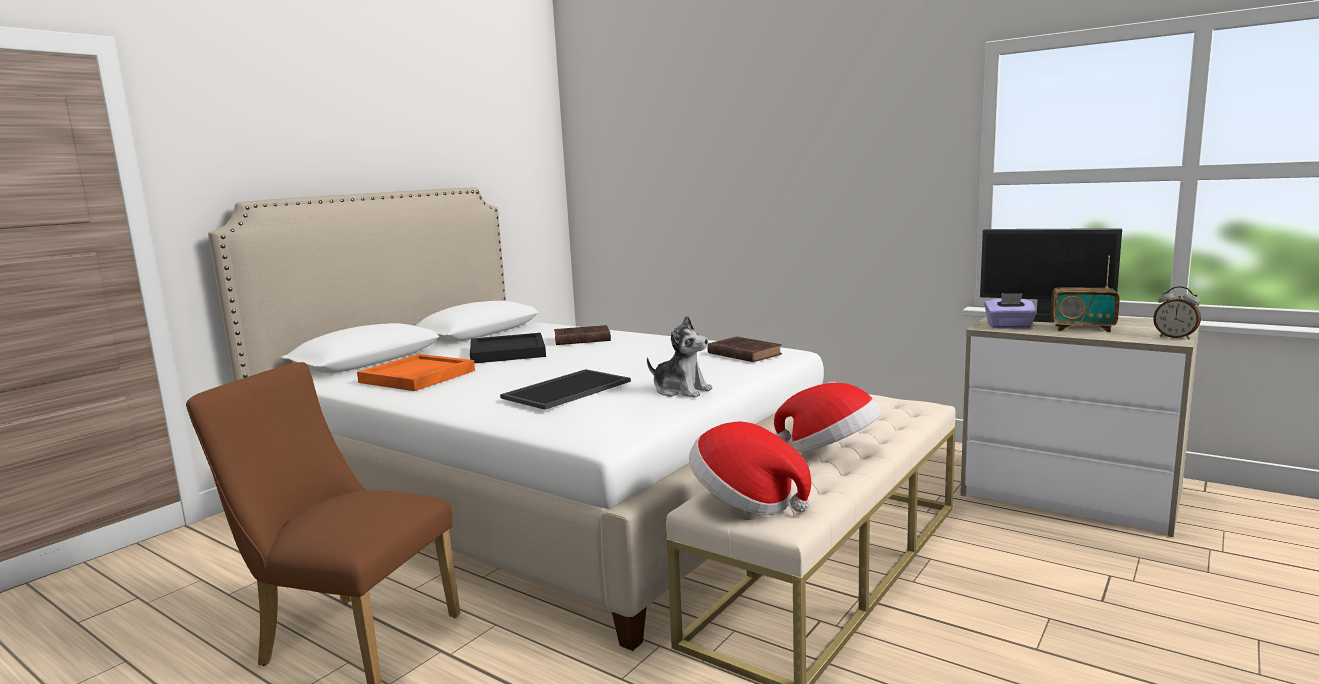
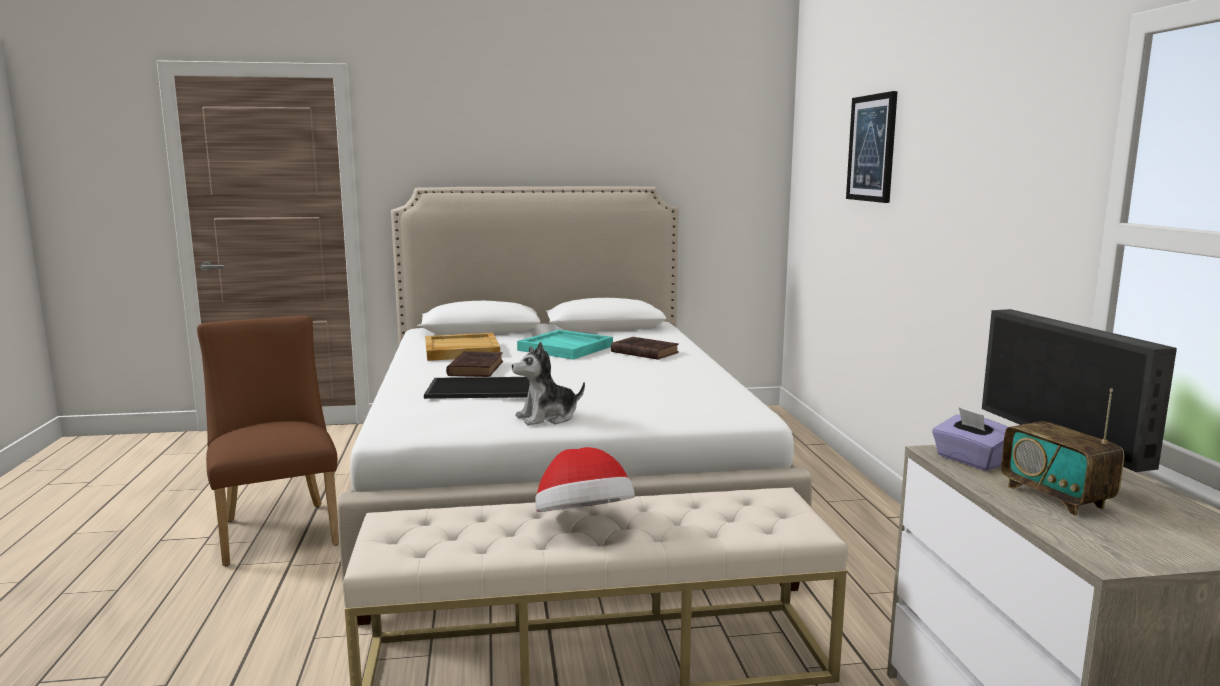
camera: 45 degrees right, 0 degrees up
(417, 377) = (461, 351): orange tray -> beige tray
(508, 352) = (566, 348): black tray -> turquoise tray
(681, 390) = (547, 417): plush toy -> plush toy turned 75 degrees clockwise
(700, 140) = (872, 148): none -> picture
(743, 353) = (704, 403): brown book -> brown book (476, 368)
(746, 502) = (407, 529): hat -> none
(1175, 337) = (1143, 559): alarm clock -> none

